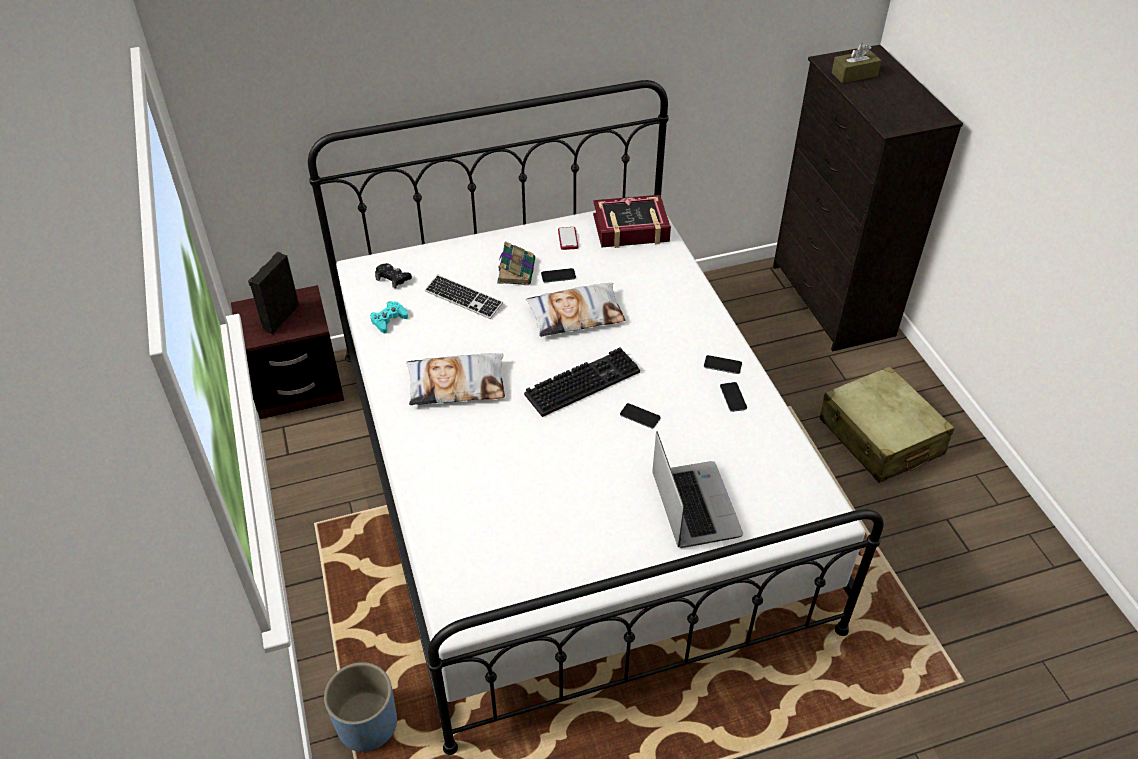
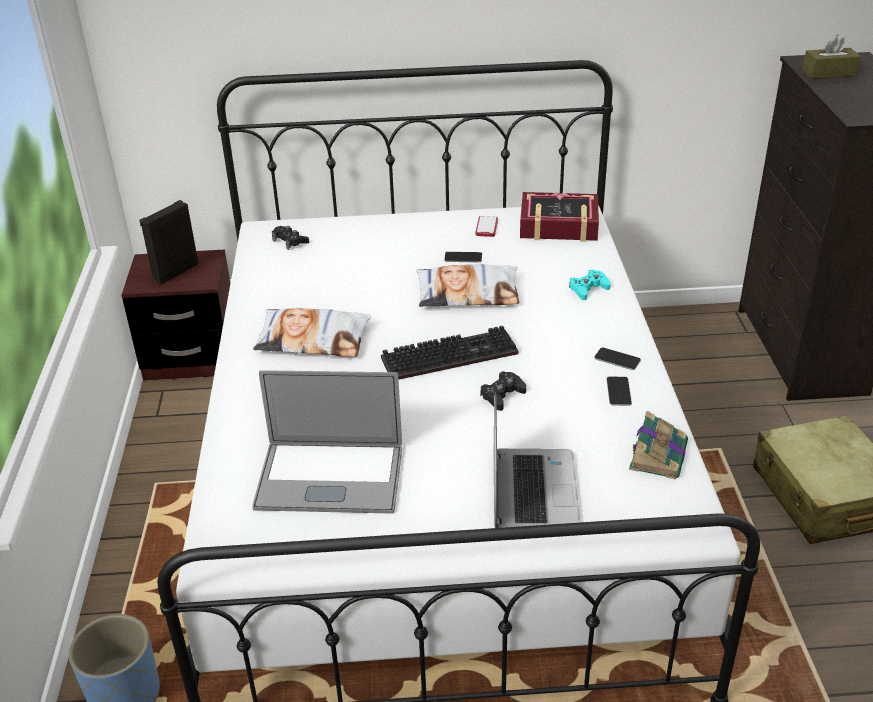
camera: 15 degrees right, 10 degrees down
(389, 320) = (269, 276): turquoise game controller -> turquoise game controller (588, 289)
(463, 298) = (354, 266): keyboard -> none
(516, 270) = (420, 248): book -> book (658, 455)
(525, 521) = (330, 477): none -> laptop
(640, 416) = (502, 395): phone -> black game controller

